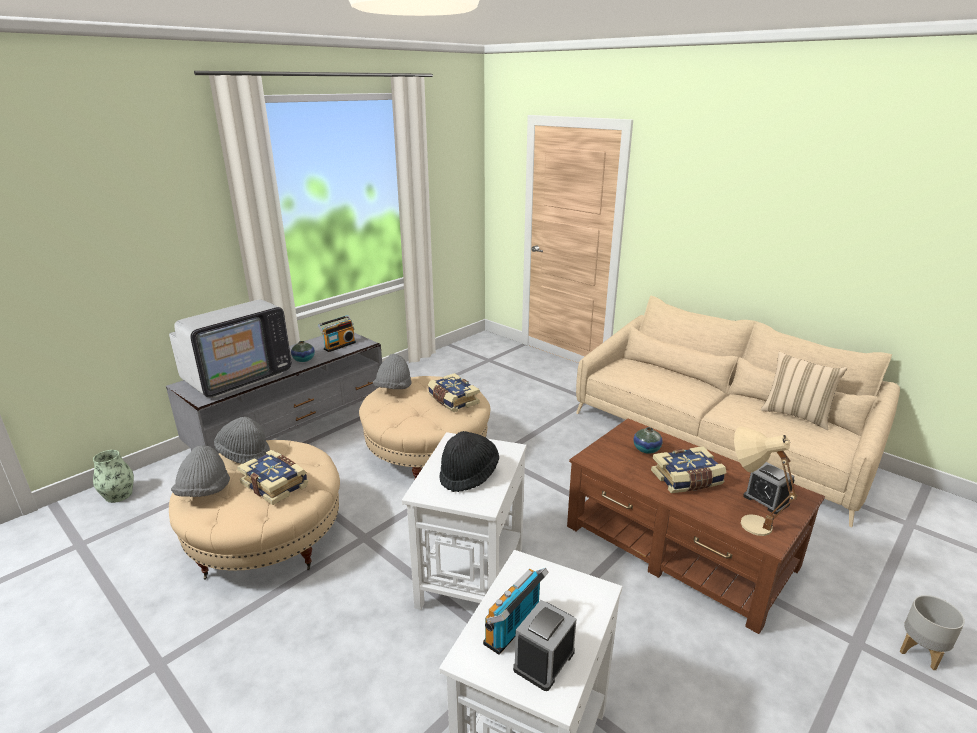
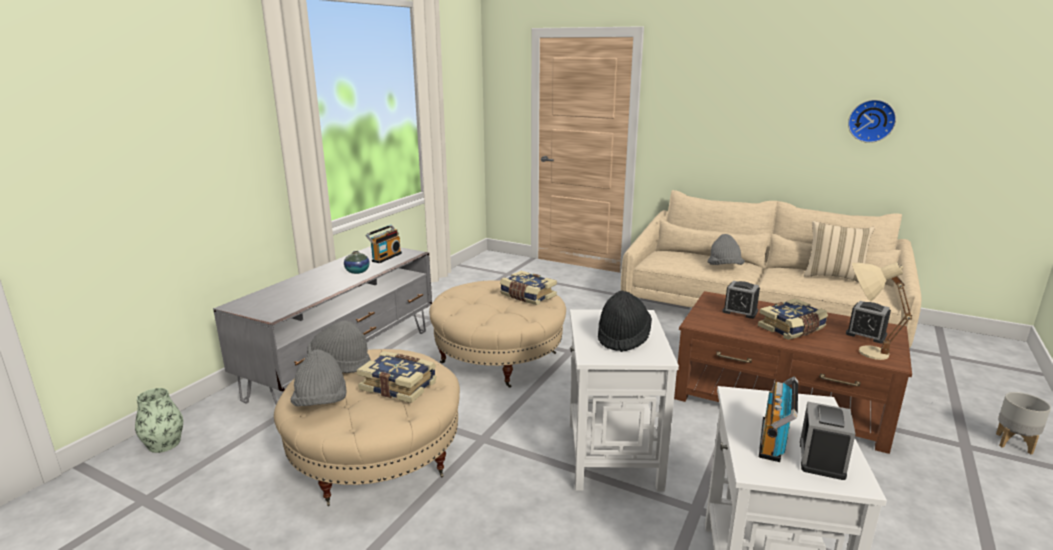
camera: 15 degrees left, 5 degrees down
(238, 377) = (295, 293): television -> none
(393, 389) = (459, 293): grey hat -> grey hat (724, 267)
(646, 449) = (740, 311): vase -> alarm clock
(868, 243) = (871, 120): none -> wall clock

